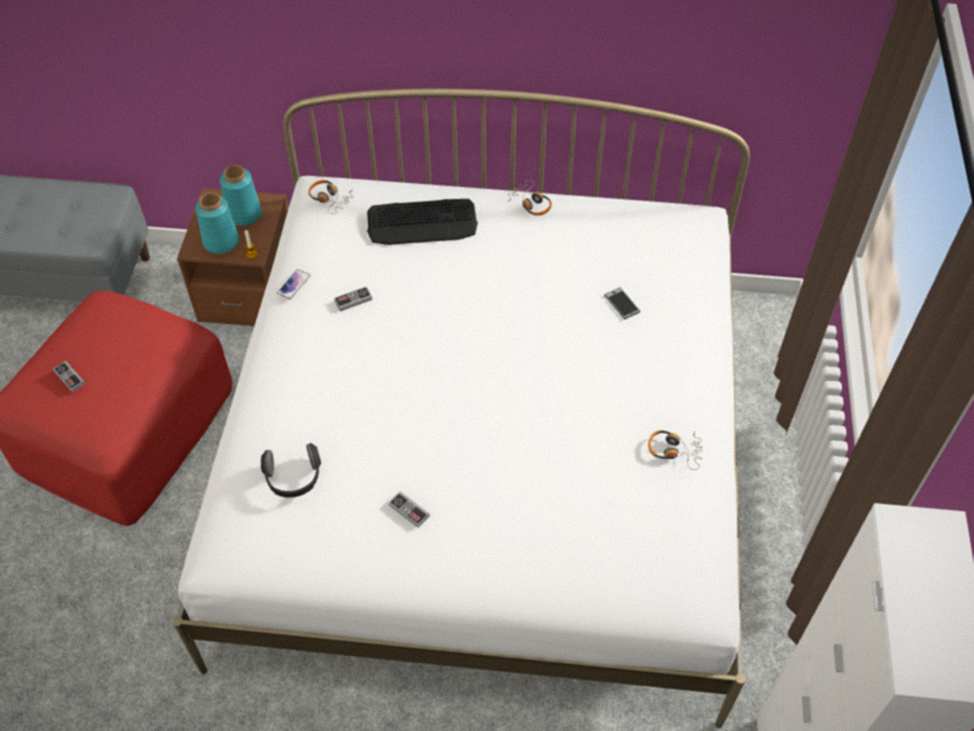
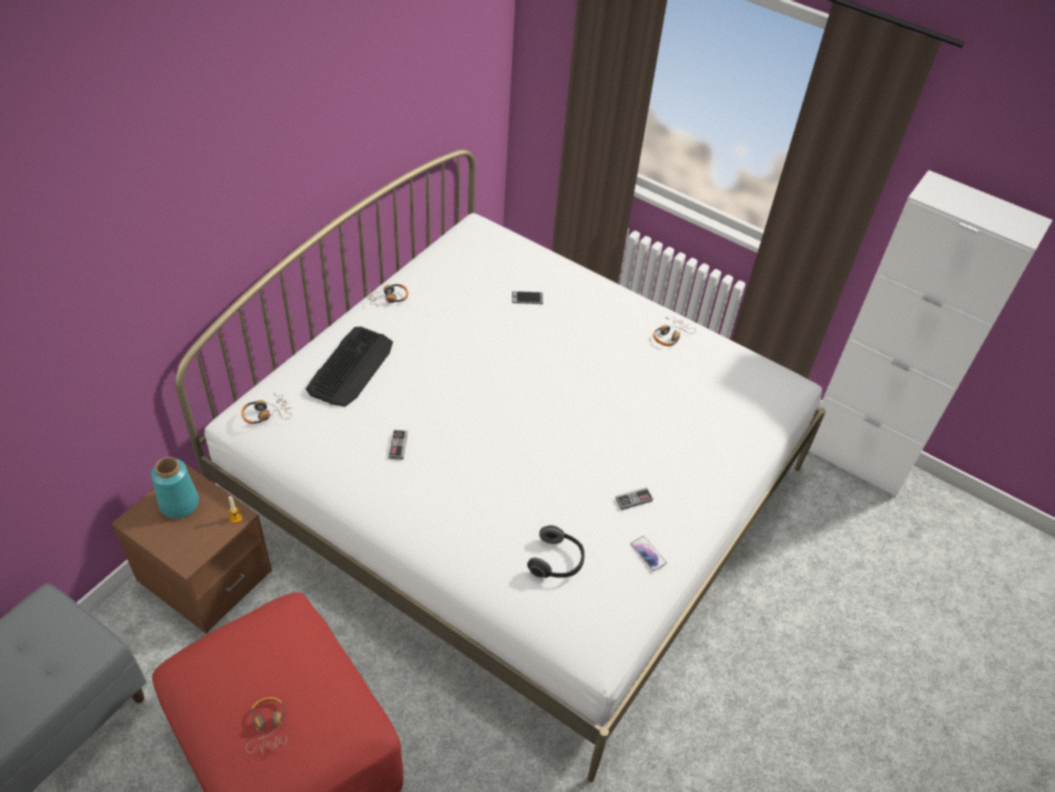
camera: 65 degrees left, 5 degrees down
(69, 377) = (269, 727): game controller -> headphones
(221, 241) = (198, 534): turquoise vase -> none
(294, 285) = (346, 478): phone -> phone (648, 554)

